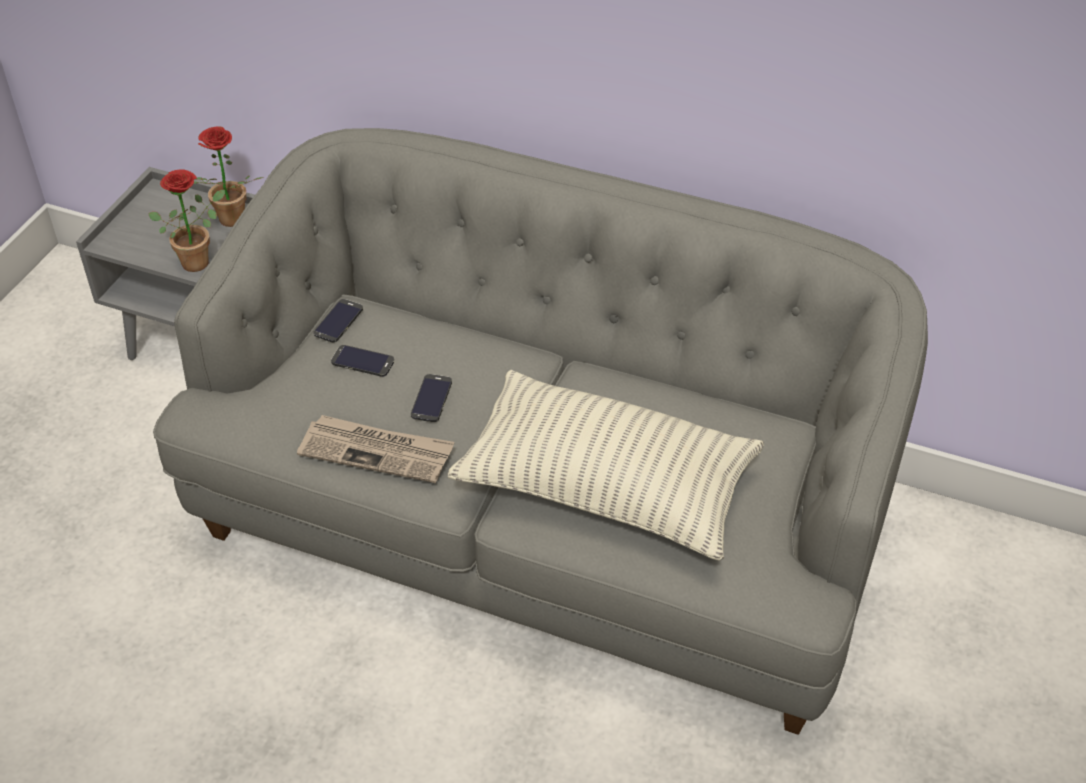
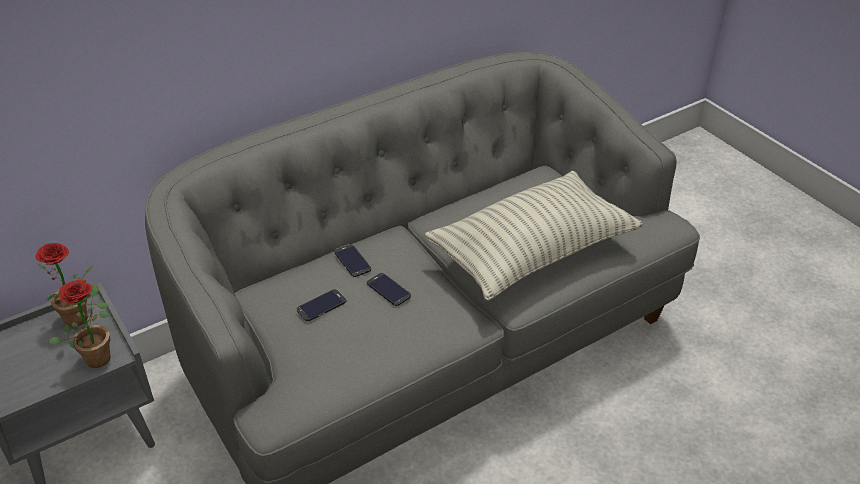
camera: 55 degrees left, 5 degrees down
(338, 321) = (267, 302): phone -> phone (352, 260)
(377, 451) = (410, 334): newspaper -> none

